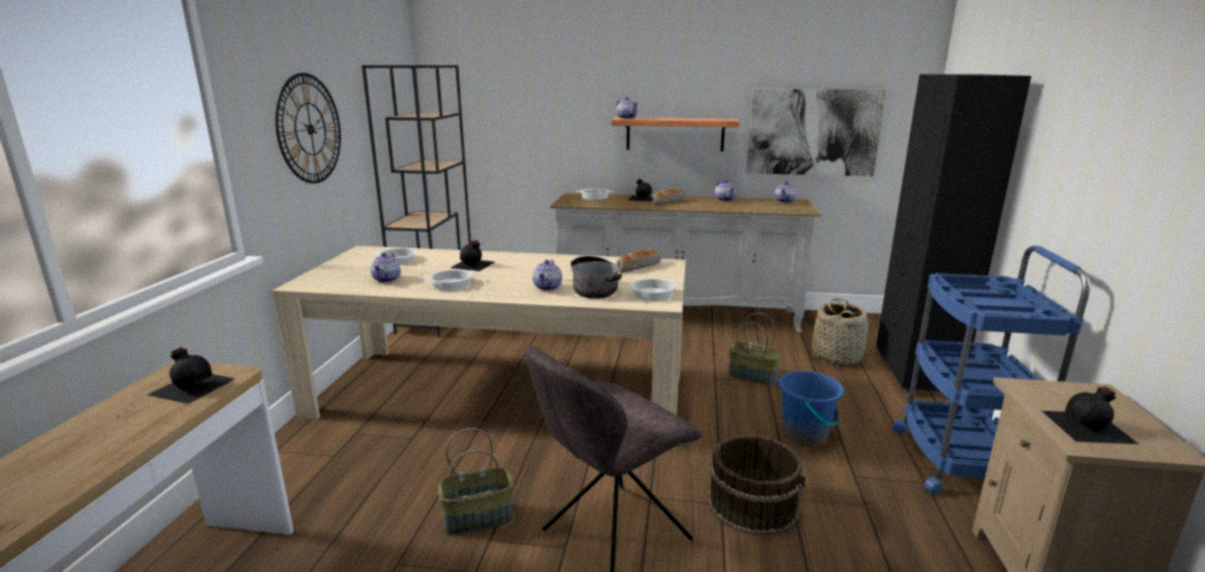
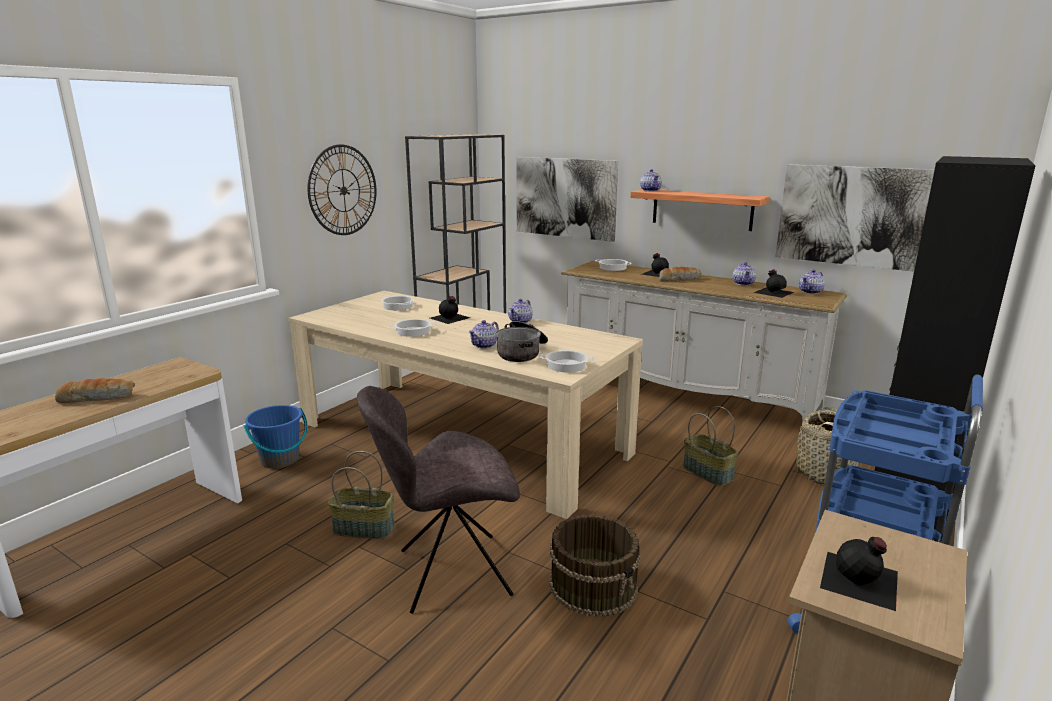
camera: 25 degrees right, 0 degrees up
(192, 386) = (172, 375): black bottle -> black bottle (773, 292)
(387, 279) = (372, 320): teapot -> teapot (520, 321)
(529, 130) = (565, 198): none -> picture
(638, 266) = (588, 339): bread -> bread (97, 398)
(805, 435) = (708, 540): blue bucket -> blue bucket (280, 460)

